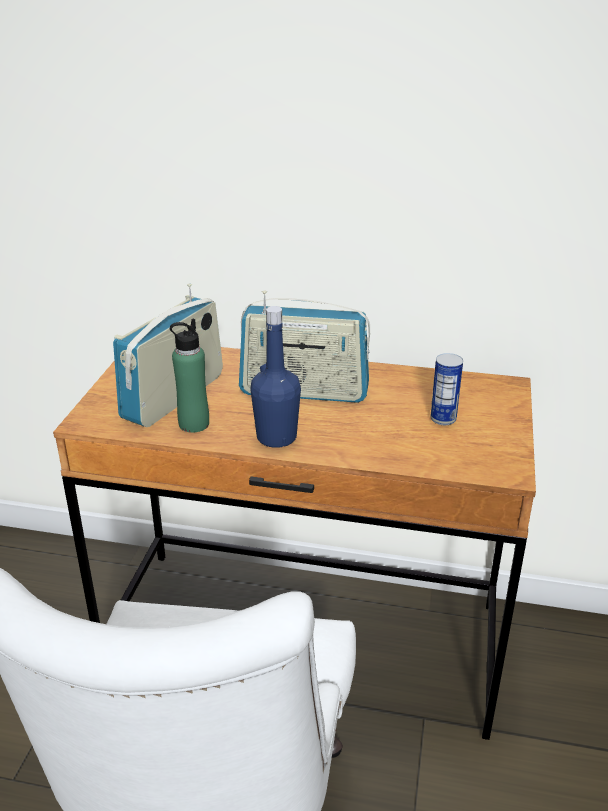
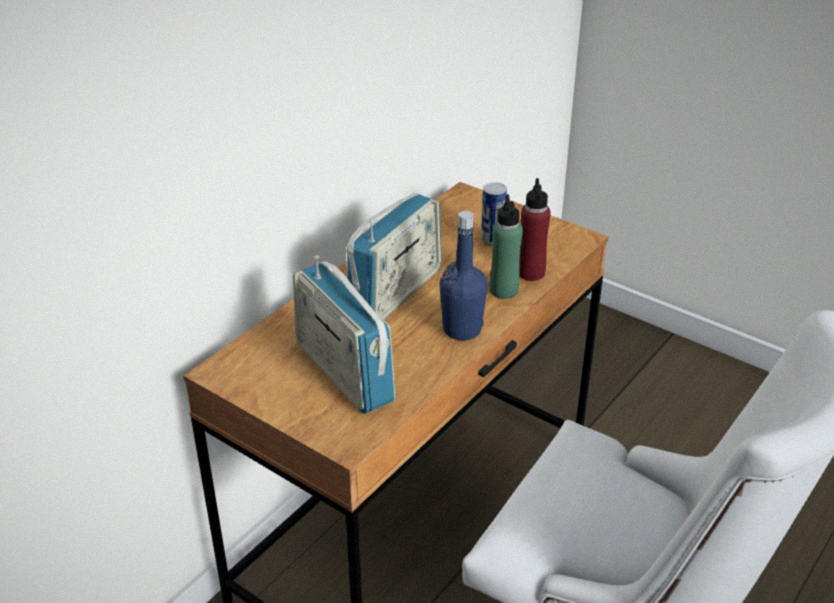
camera: 65 degrees left, 5 degrees up
(193, 424) = (405, 371): green bottle -> green bottle (503, 290)
(407, 454) = (530, 273): none -> red bottle

